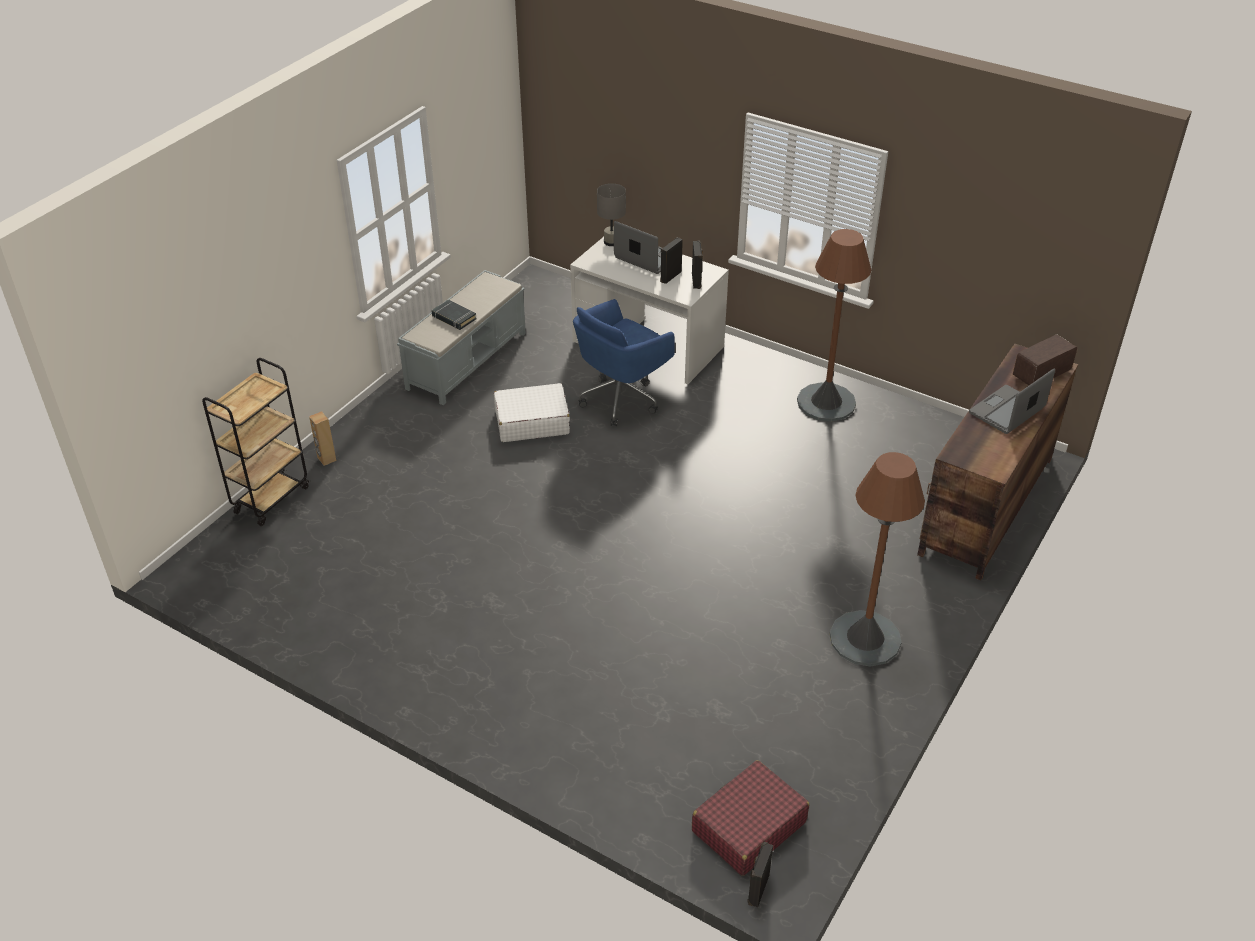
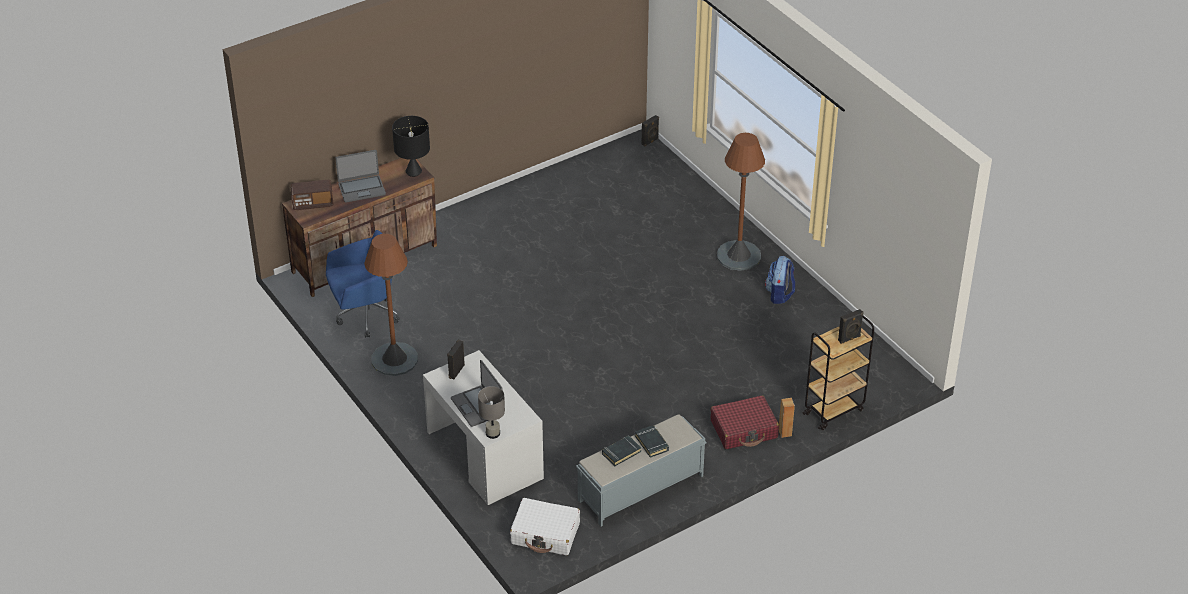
camera: 155 degrees left, 0 degrees up
(395, 643) = (780, 294): none -> backpack
(482, 301) = (621, 452): none -> black book
(531, 422) = (619, 414): white suitcase -> white suitcase (545, 534)
(622, 399) = (540, 411): blue office chair -> blue office chair (365, 317)
(670, 276) = (472, 382): black speaker -> black speaker (849, 339)
(748, 826) = (637, 162): red suitcase -> red suitcase (744, 429)
(864, 639) = (509, 216): brown floor lamp -> brown floor lamp (739, 256)
(969, 455) = (413, 172): none -> black table lamp

